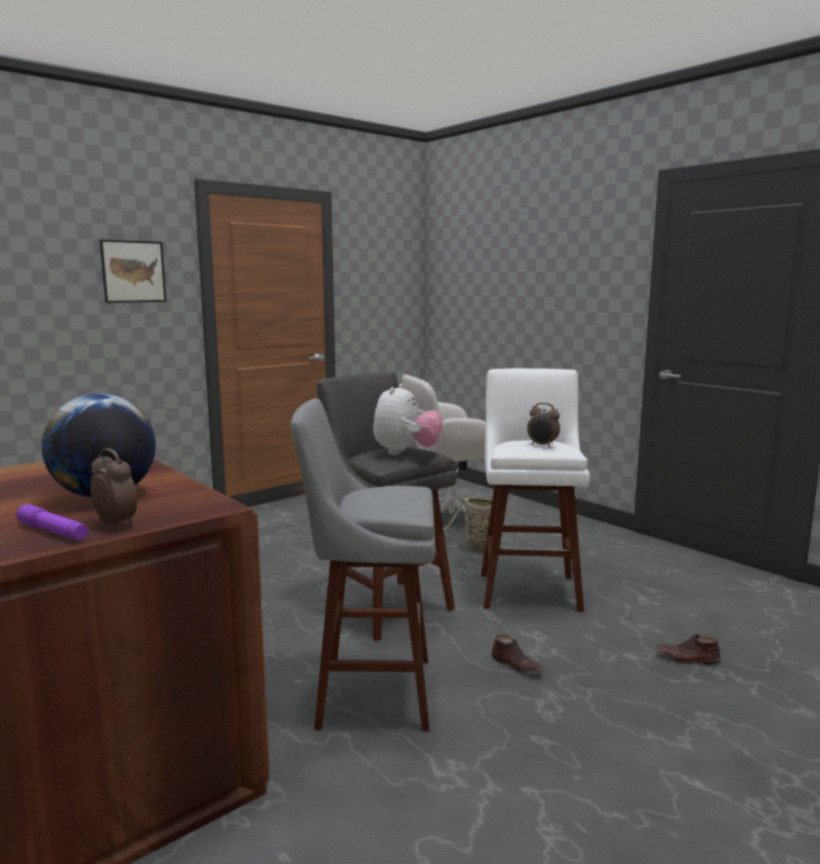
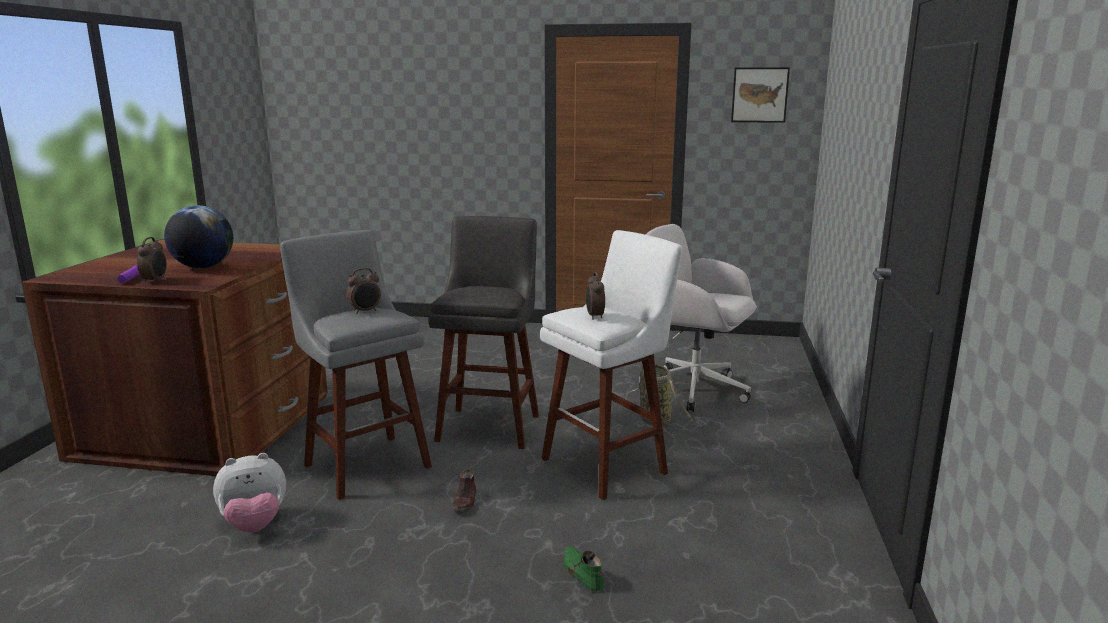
camera: 50 degrees right, 5 degrees up
(133, 271) = (487, 108): picture -> picture (759, 95)
(381, 492) = (365, 311): none -> alarm clock
(406, 452) = (486, 292): plush toy -> plush toy (254, 525)
(687, 659) = (581, 573): brown shoe -> green shoe

